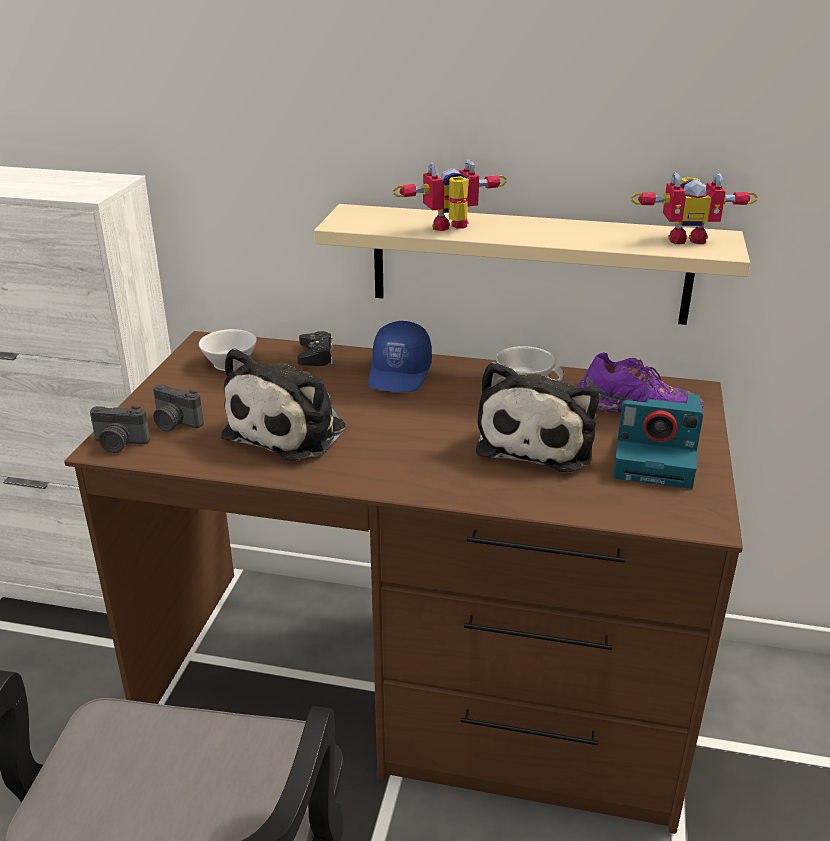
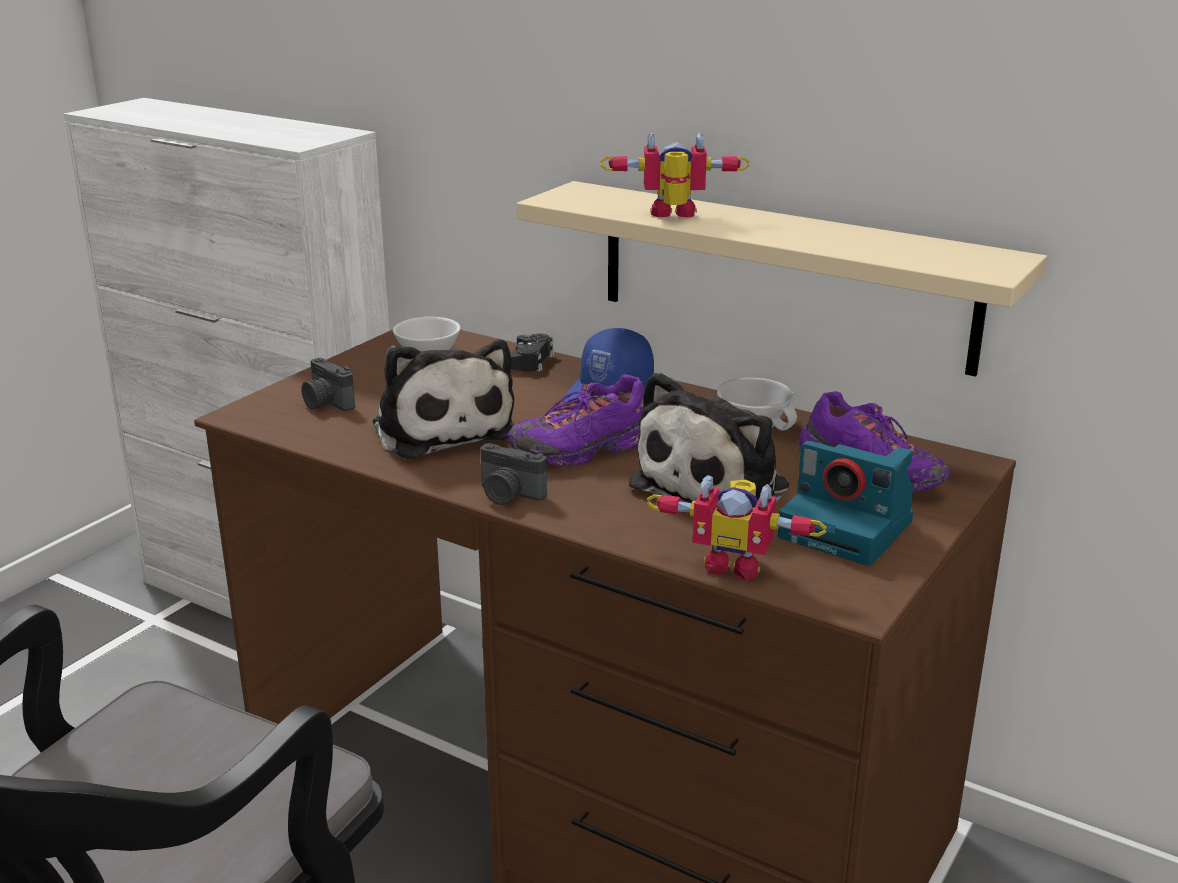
camera: 20 degrees right, 5 degrees down
(119, 444) = (257, 413): camera -> camera (508, 495)
(291, 430) = (441, 428): plush toy -> plush toy turned 75 degrees counterclockwise
(419, 429) = (585, 450): none -> purple shoe
(685, 238) = (957, 254): toy robot -> toy robot (734, 564)

